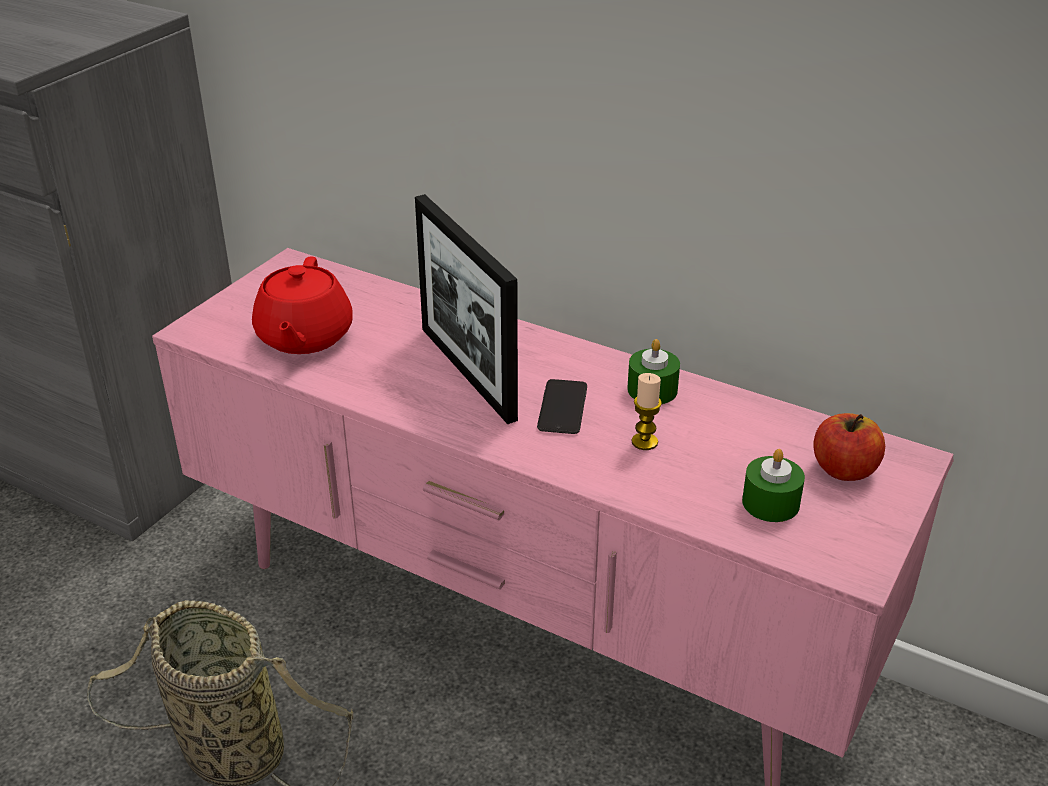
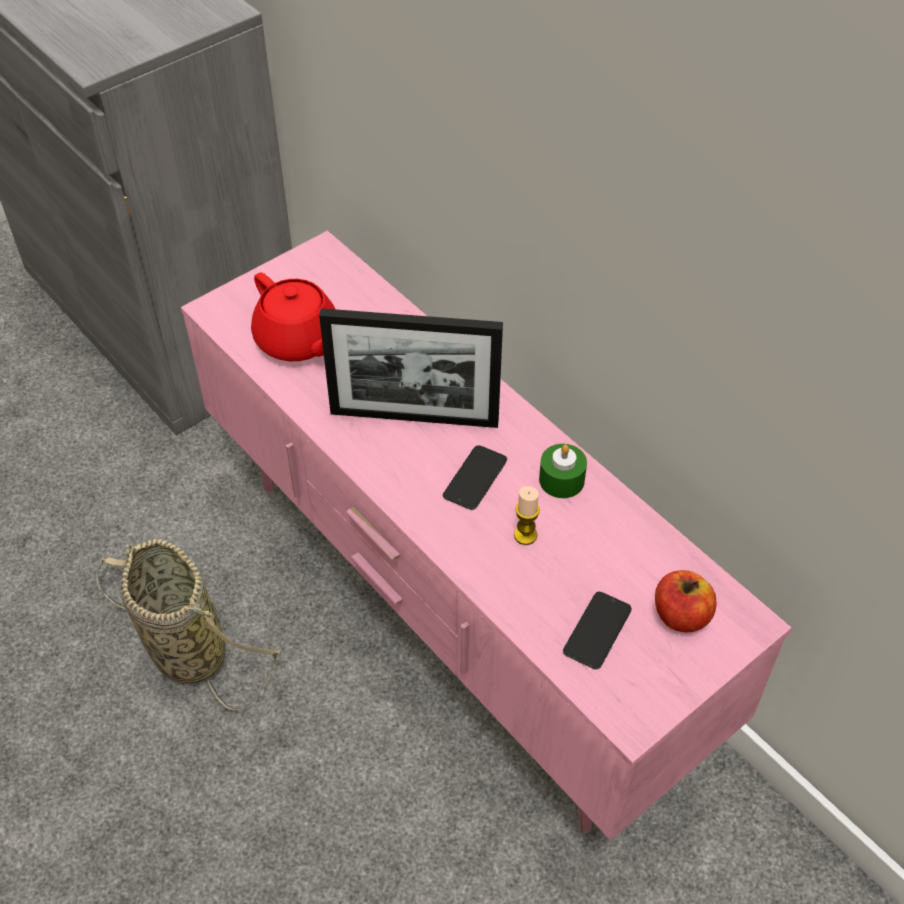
camera: 20 degrees right, 15 degrees up
(304, 337) = (298, 341): red teapot -> red teapot turned 60 degrees counterclockwise
(467, 373) = (414, 417): picture frame -> picture frame turned 75 degrees counterclockwise
(770, 503) = (597, 631): green candle -> phone

